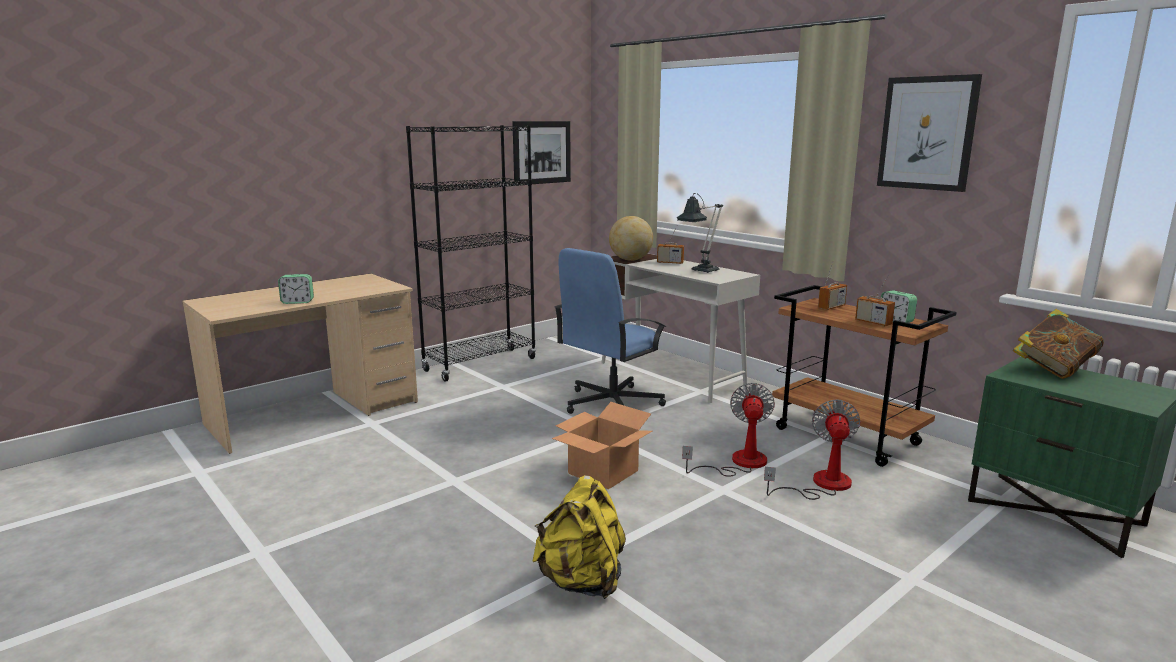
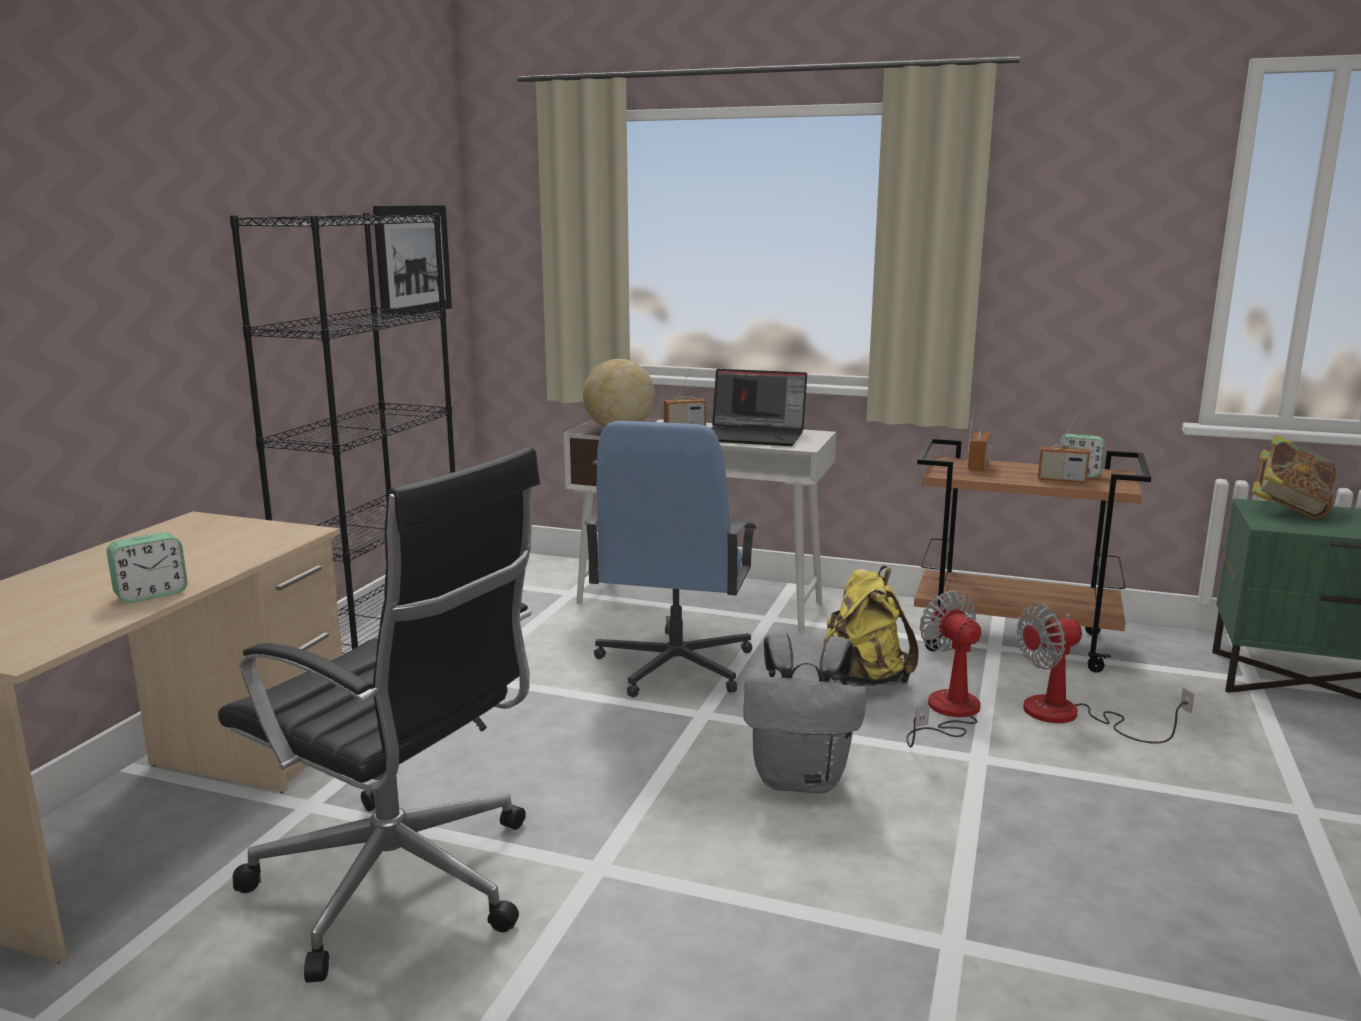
camera: 30 degrees left, 0 degrees up
(369, 463) = (402, 884): none -> black office chair
(582, 581) = (995, 967): yellow backpack -> yellow backpack (864, 680)
(604, 472) = (802, 779): cardboard box -> grey backpack
(701, 271) = (755, 436): table lamp -> laptop
(821, 485) = (1071, 716): fan -> fan turned 90 degrees counterclockwise
(927, 133) = (1072, 220): picture -> none

